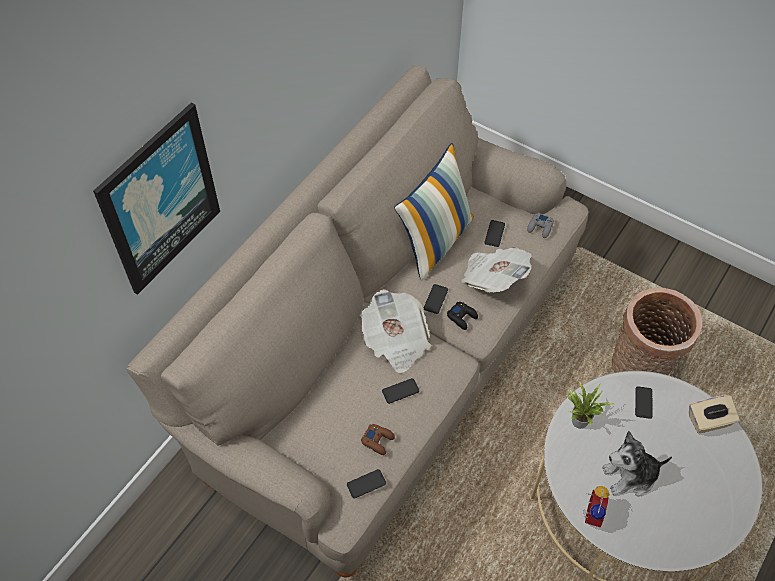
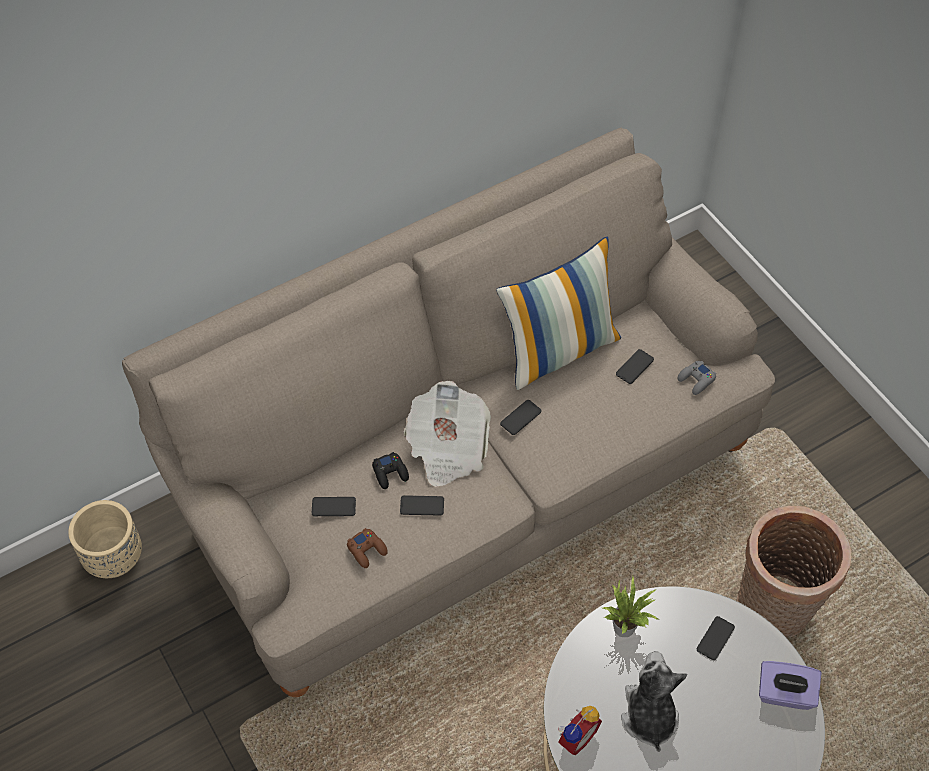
camera: 25 degrees right, 0 degrees up
(149, 531) = (114, 558): none -> beige planter
(159, 200) = (199, 187): picture -> none
(366, 484) = (330, 592): phone -> phone (333, 507)
(462, 317) = (540, 450): black game controller -> black game controller (390, 473)
(493, 278) = (602, 419): newspaper -> none
(630, 476) = (649, 715): plush toy -> plush toy turned 75 degrees clockwise
(709, 421) = (785, 694): beige tissue box -> purple tissue box

